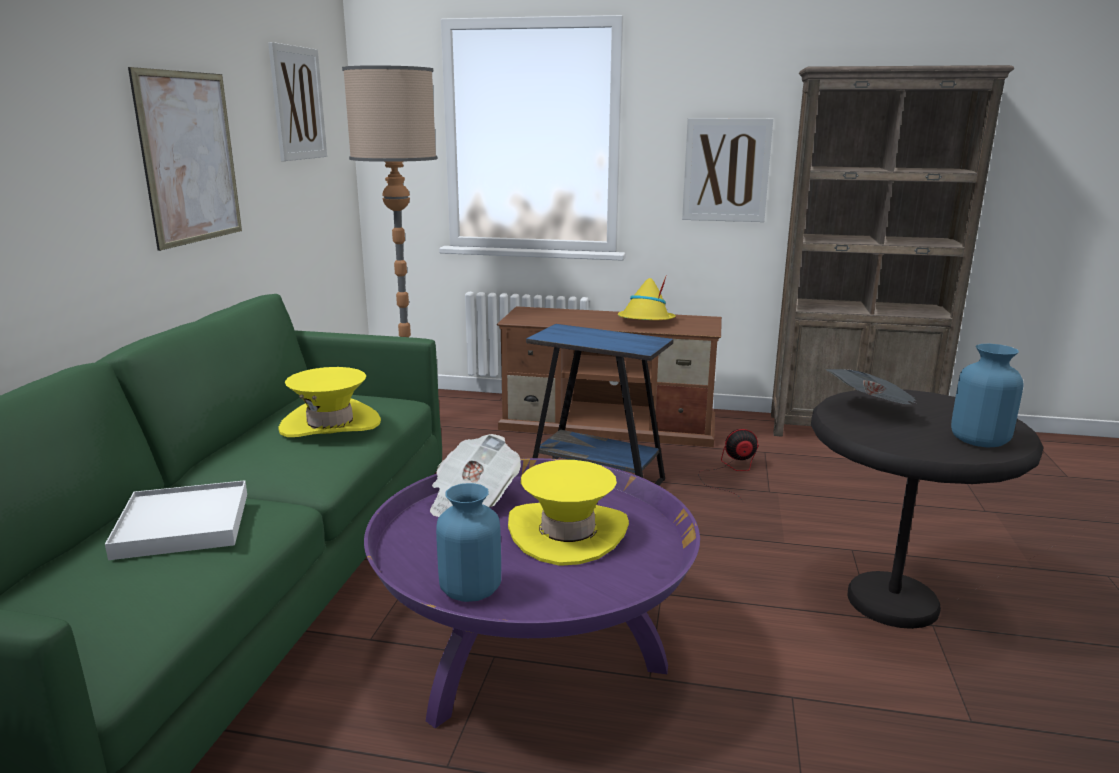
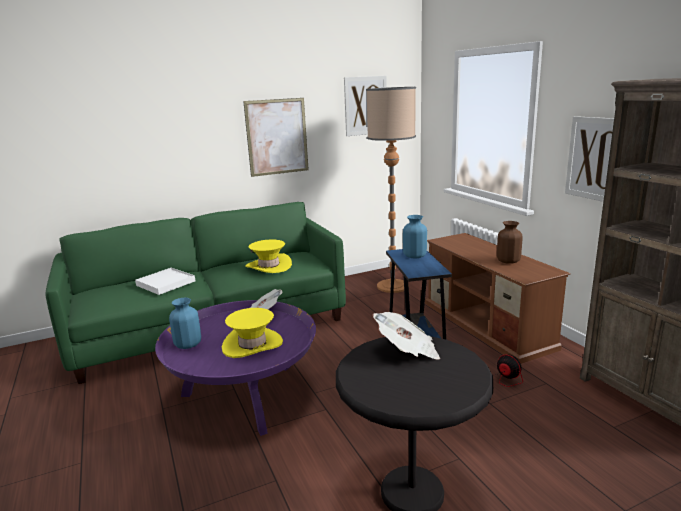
camera: 55 degrees right, 0 degrees up
(645, 321) = (508, 261): yellow hat -> brown vase
(979, 440) = (401, 394): blue vase -> blue vase (414, 256)

